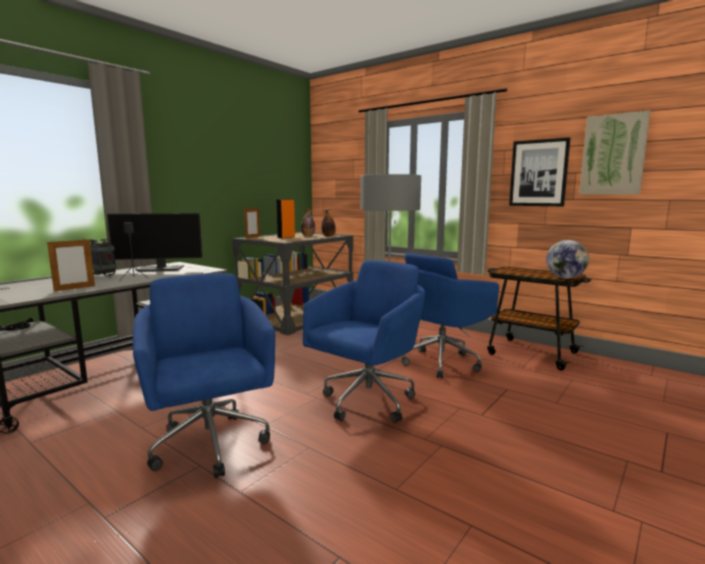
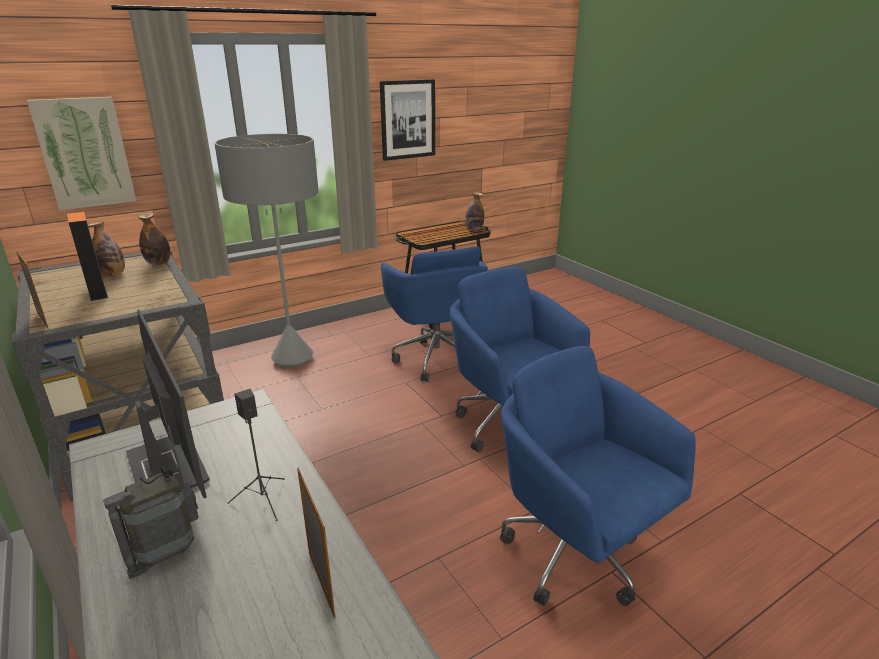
camera: 70 degrees left, 15 degrees up
(162, 269) = (166, 466): monitor -> monitor turned 45 degrees counterclockwise
(211, 448) = (577, 560): blue office chair -> blue office chair turned 60 degrees clockwise
(565, 278) = (474, 229): globe -> bottle
(613, 155) = (467, 99): picture -> picture (85, 153)

